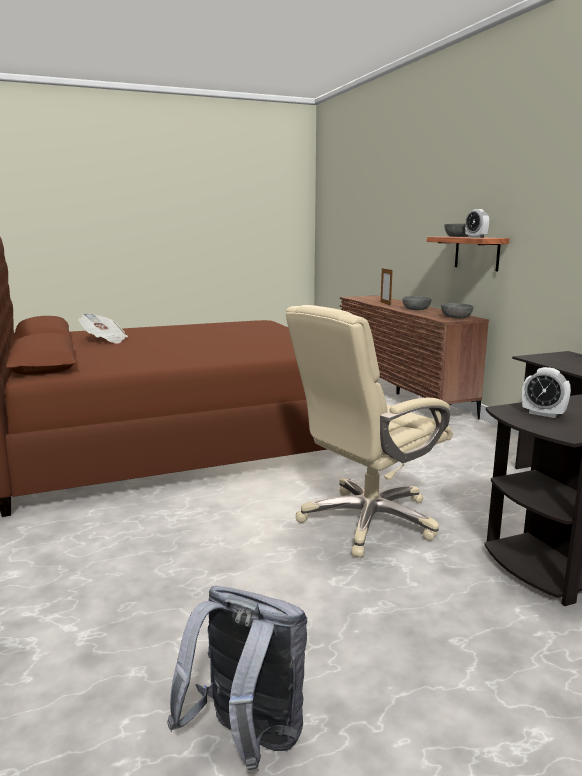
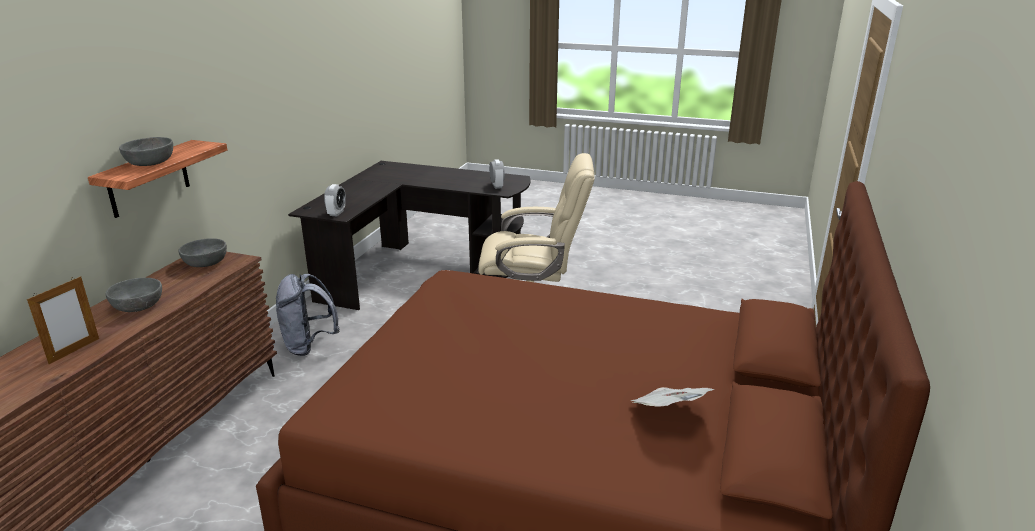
camera: 140 degrees left, 10 degrees up
(247, 740) = (695, 273): grey backpack -> grey backpack (309, 346)
(475, 237) = (190, 150): alarm clock -> alarm clock (336, 213)

